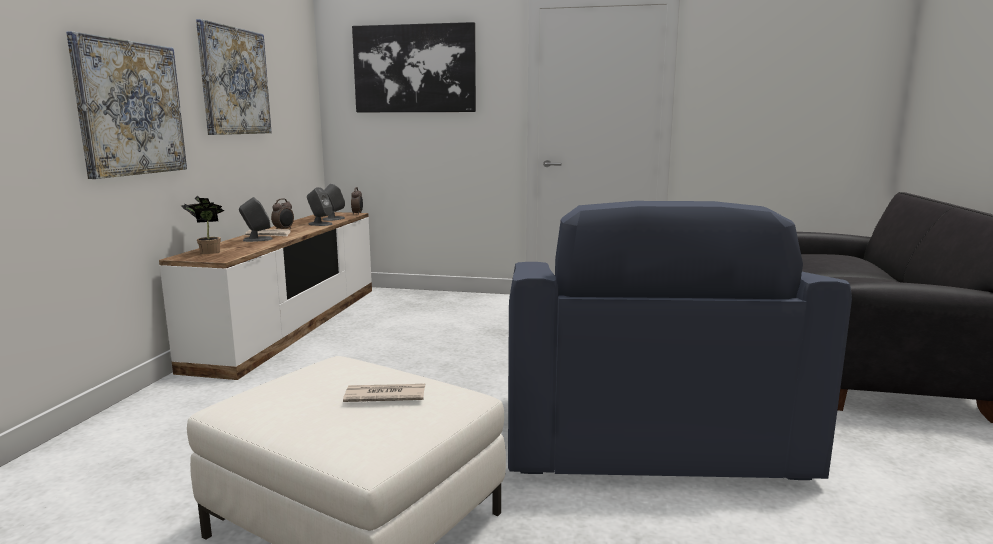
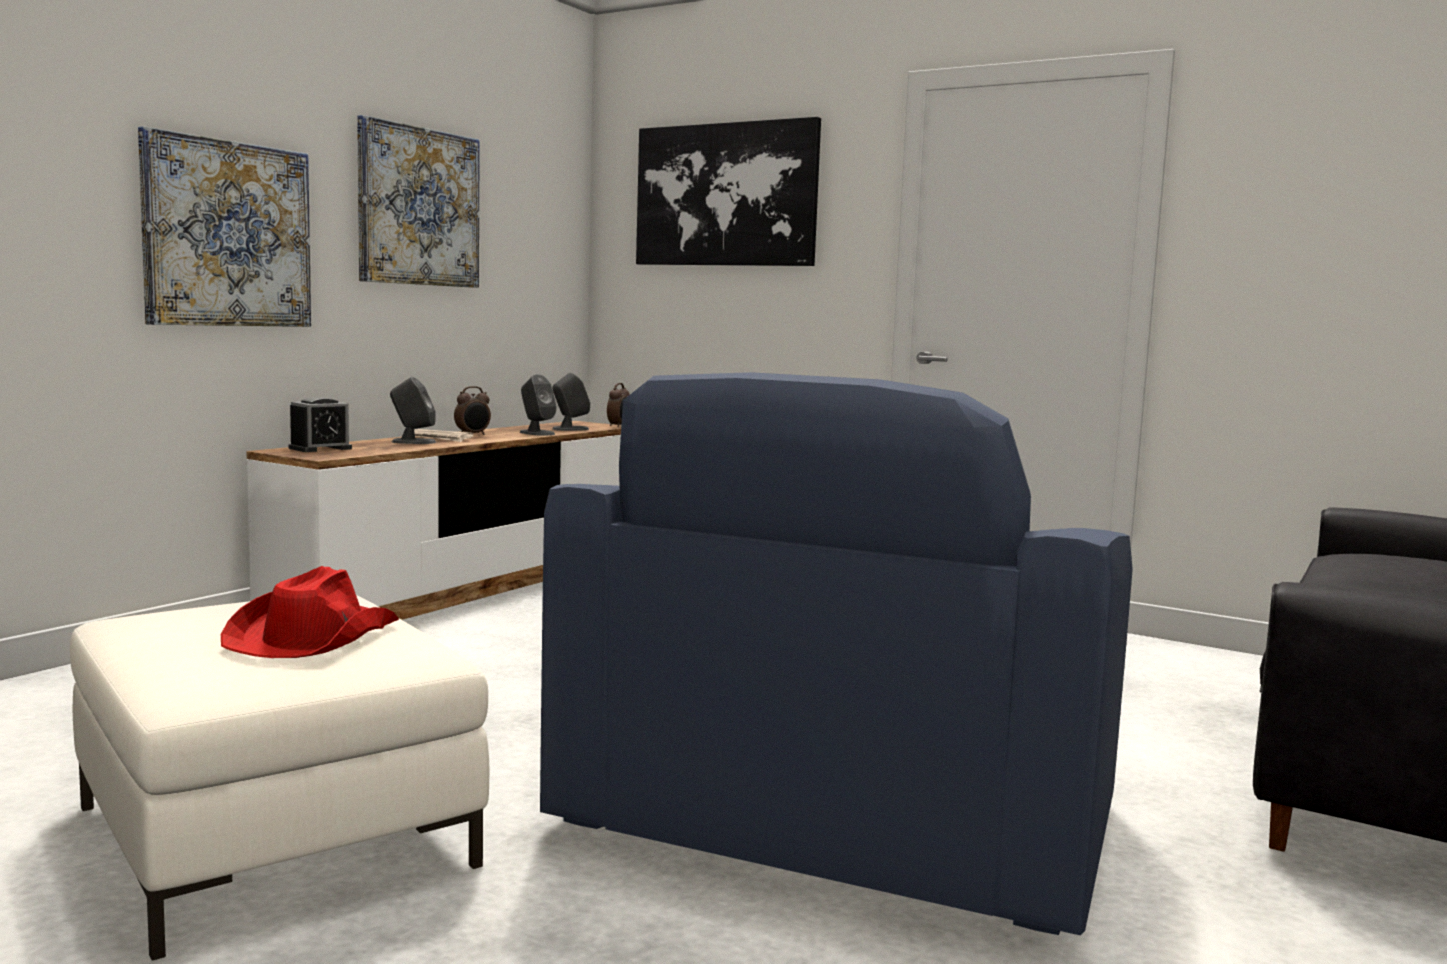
camera: 20 degrees right, 5 degrees down
(207, 252) = (320, 448): potted plant -> alarm clock
(384, 396) = (312, 637): newspaper -> red hat

